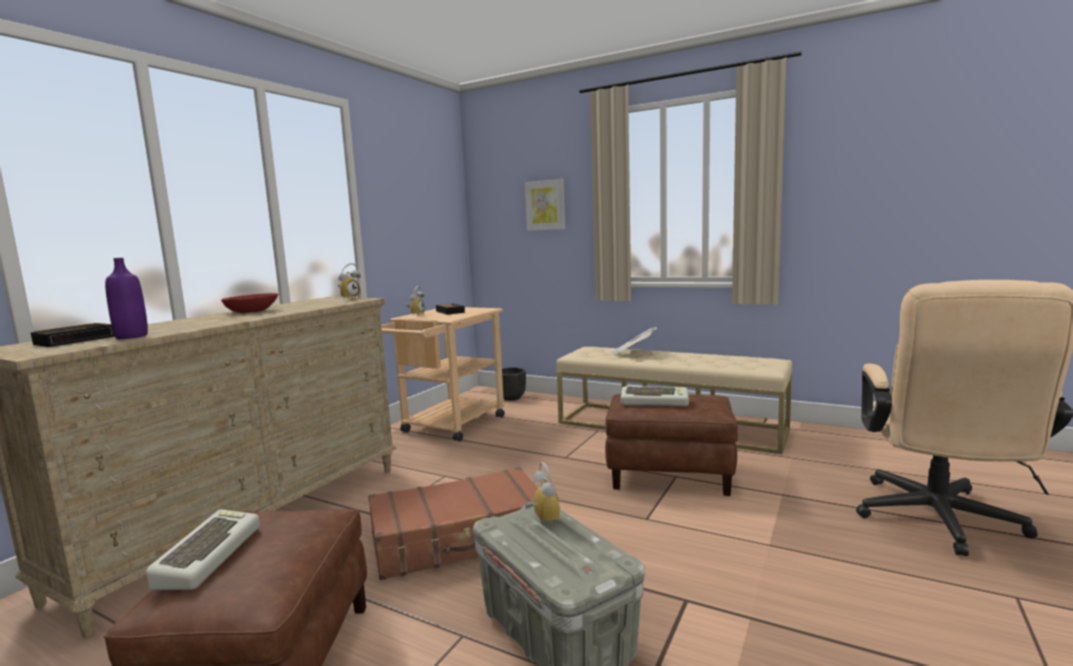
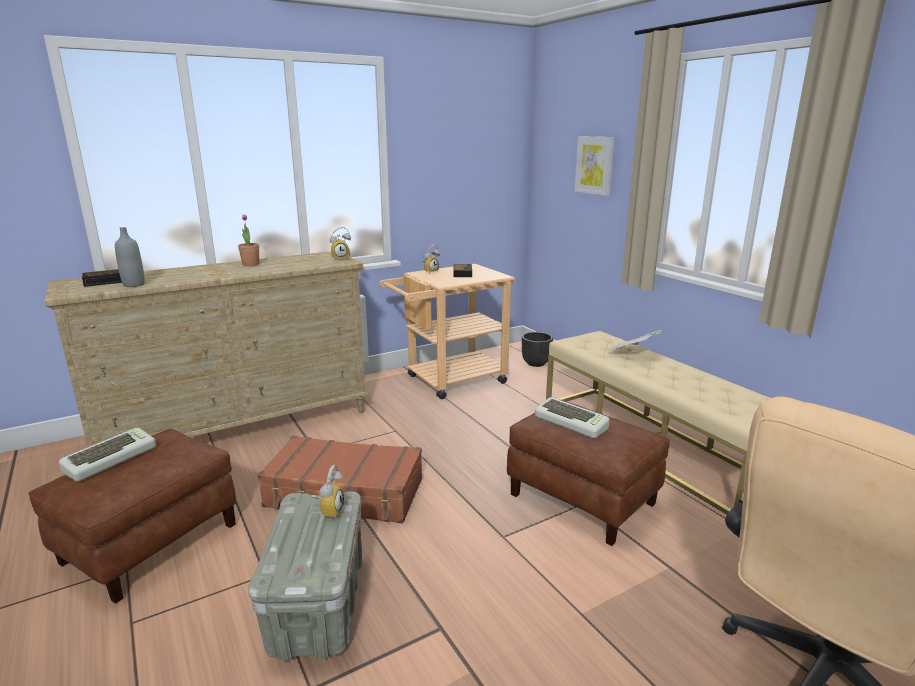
camera: 30 degrees right, 10 degrees up
(131, 336) = (134, 285): purple bottle -> grey bottle
(252, 311) = (250, 264): red bowl -> potted plant

